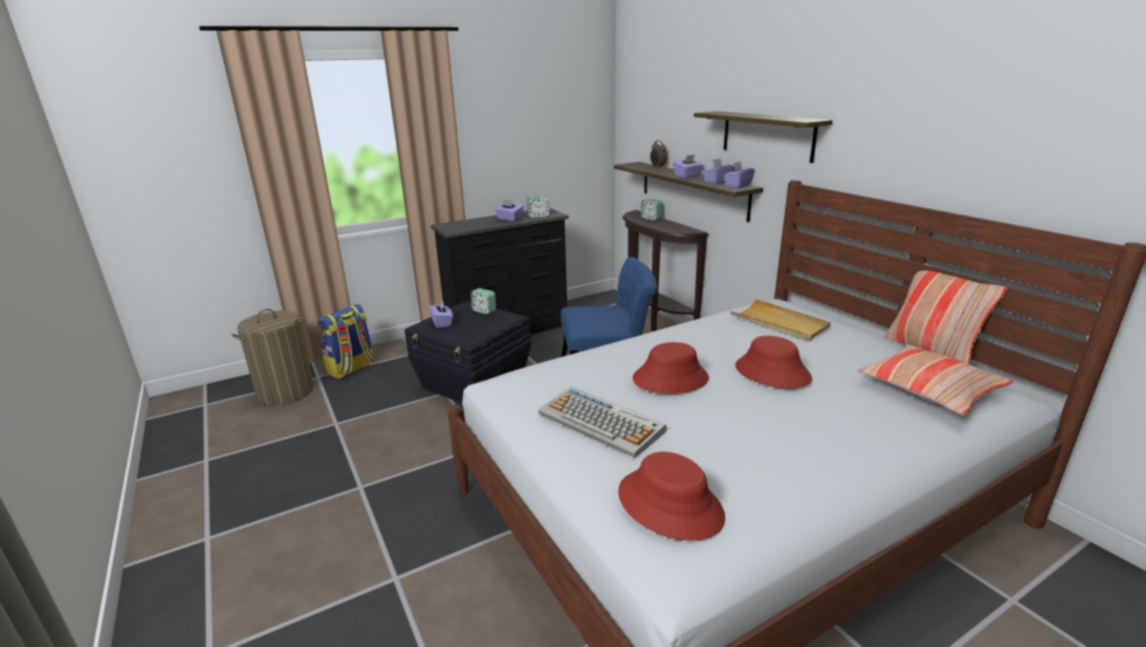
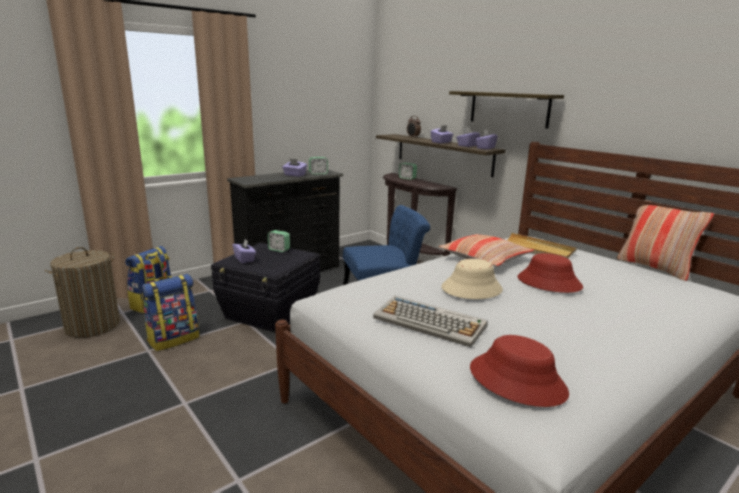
camera: 10 degrees left, 5 degrees down
(364, 411) = (174, 339): none -> backpack
(670, 378) = (471, 289): red hat -> beige hat
(930, 390) = (670, 291): pillow -> pillow (484, 258)

